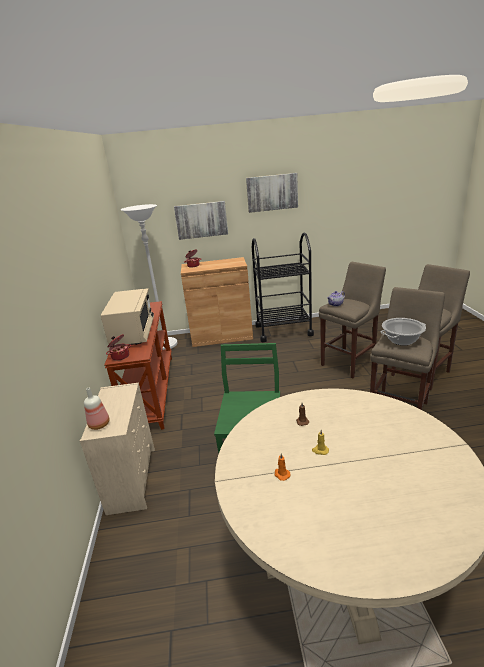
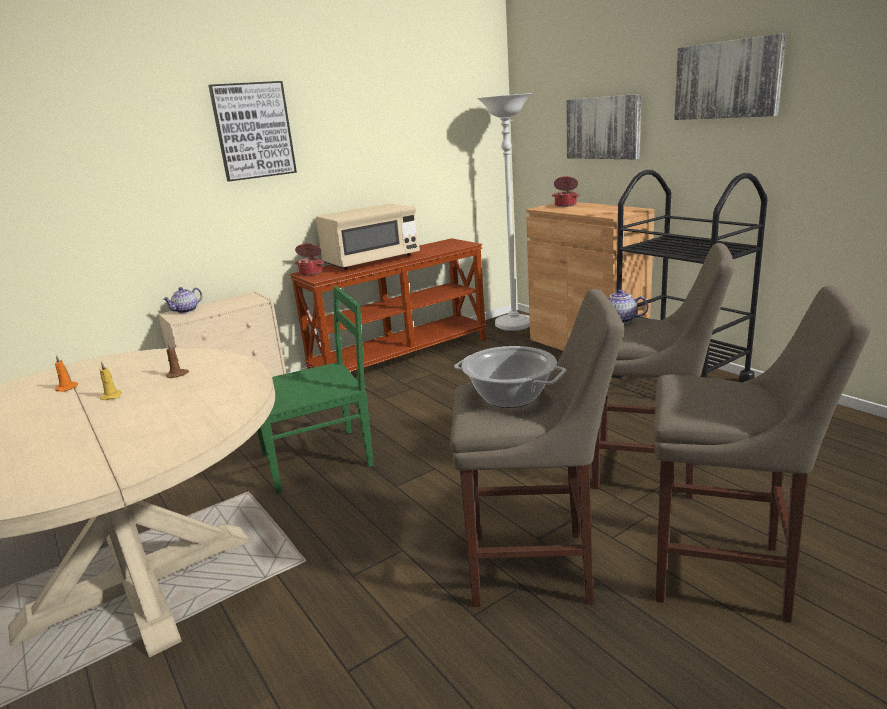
camera: 60 degrees right, 5 degrees down
(68, 259) = (253, 131): none -> picture
(100, 424) = (186, 311): bottle -> teapot

